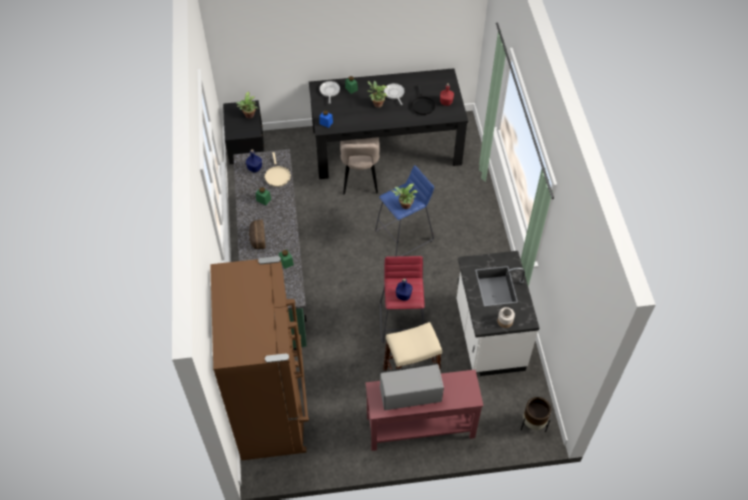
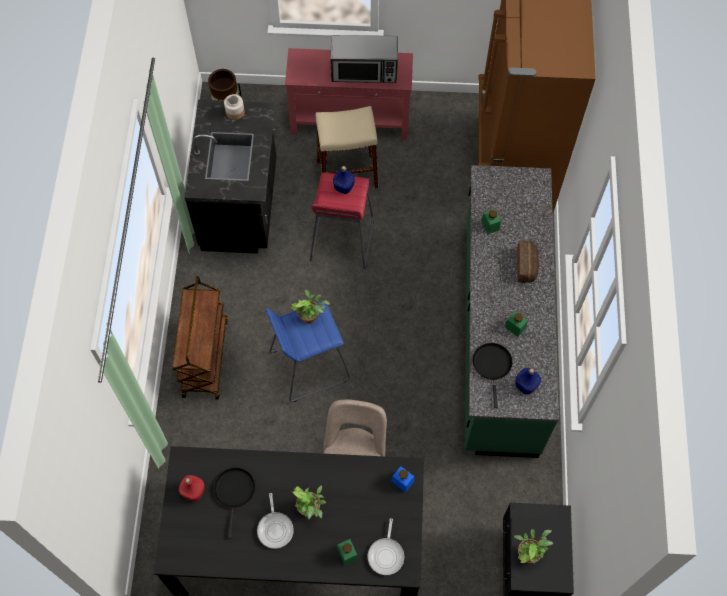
camera: 170 degrees left, 10 degrees up
(277, 176) = (492, 366): beige frying pan -> black frying pan
(476, 230) = (205, 357): none -> brown cart
(488, 336) = (241, 206): white counter -> black counter

